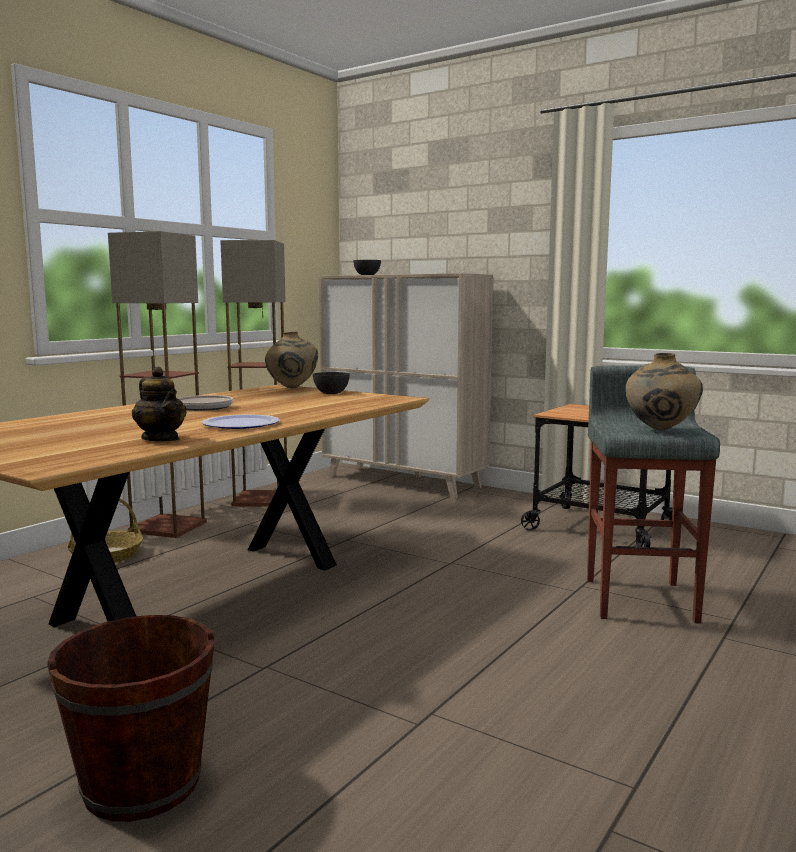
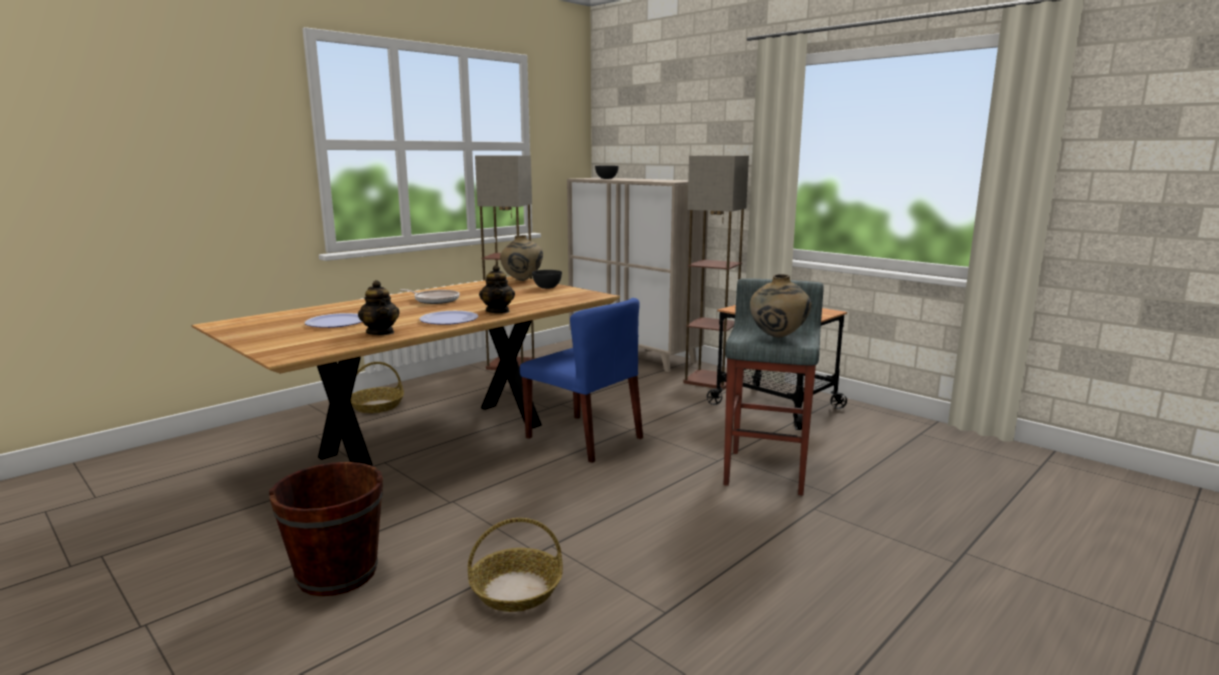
camera: 10 degrees right, 5 degrees up
(87, 431) = (336, 322): none -> plate
(169, 526) = (431, 384): floor lamp -> floor lamp (711, 380)
(296, 415) = (498, 311): none -> teapot
(399, 576) = (585, 438): none -> blue chair
(416, 780) = (515, 590): none -> basket

